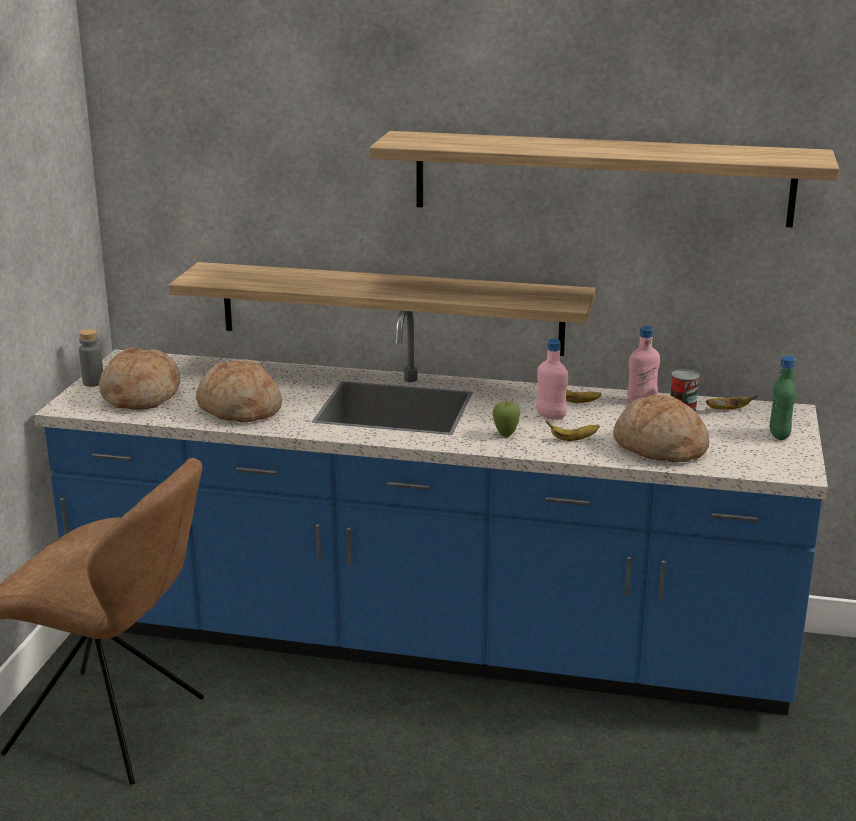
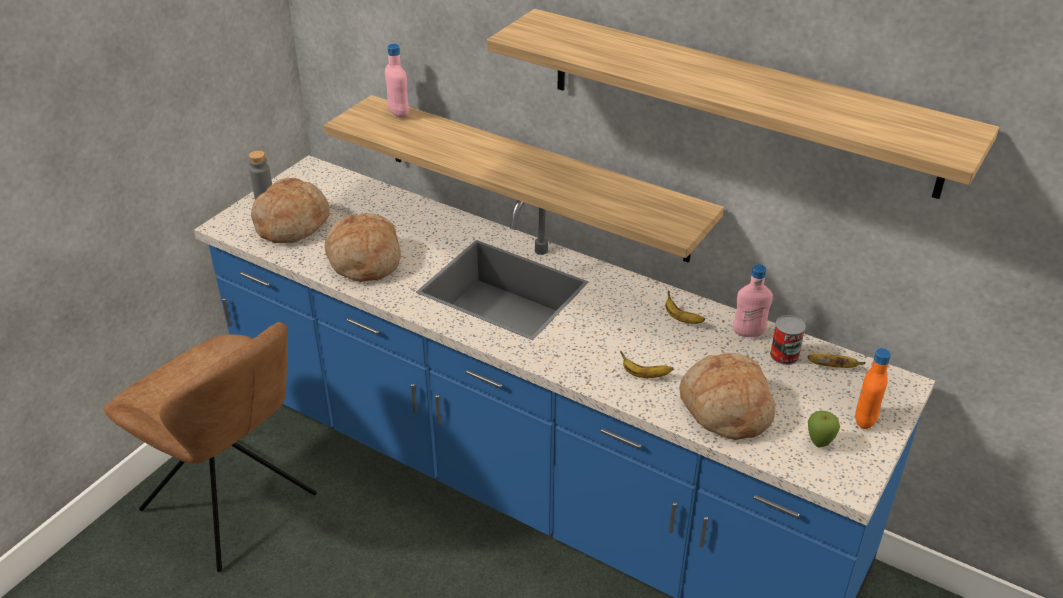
camera: 20 degrees right, 15 degrees up
(505, 435) = (582, 353): apple -> apple (819, 443)
(550, 416) = (643, 335): pink bottle -> pink bottle (398, 114)
(779, 435) = (865, 420): green bottle -> orange bottle

